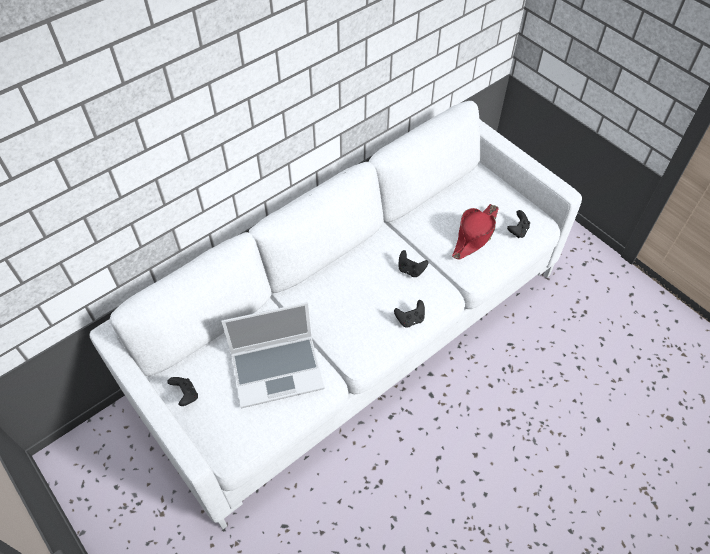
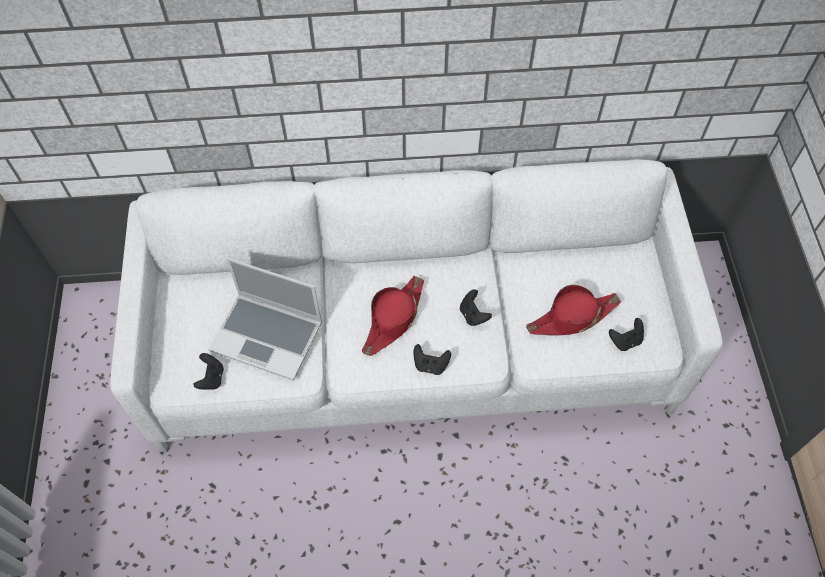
camera: 35 degrees right, 5 degrees up
(186, 395) = (175, 308): black game controller -> black game controller (211, 378)
(359, 304) = (393, 319): none -> red hat

